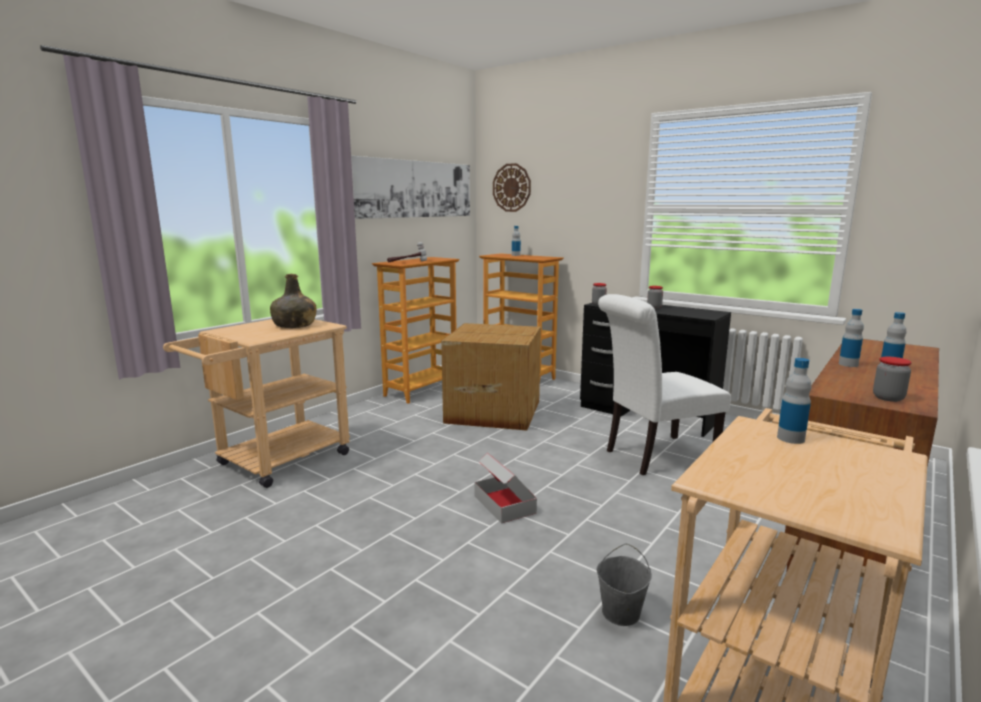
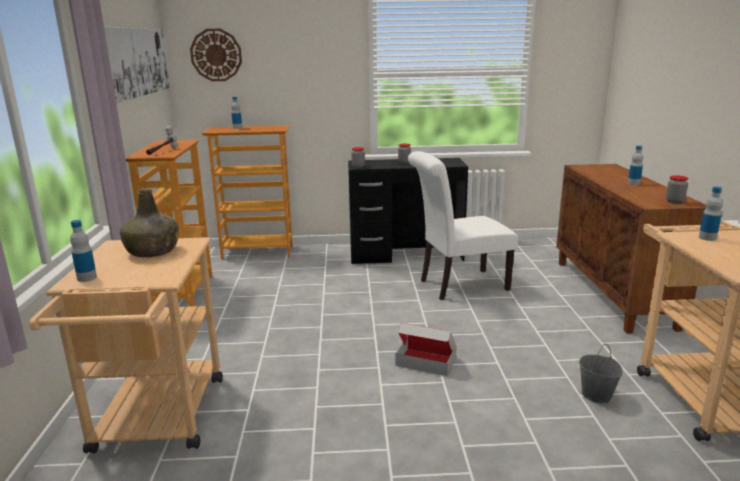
camera: 40 degrees left, 5 degrees up
(492, 411) = (288, 290): cardboard box -> none
(654, 456) = (458, 285): white chair -> white chair turned 45 degrees clockwise
(848, 364) = (612, 184): bottle -> bottle (87, 278)

